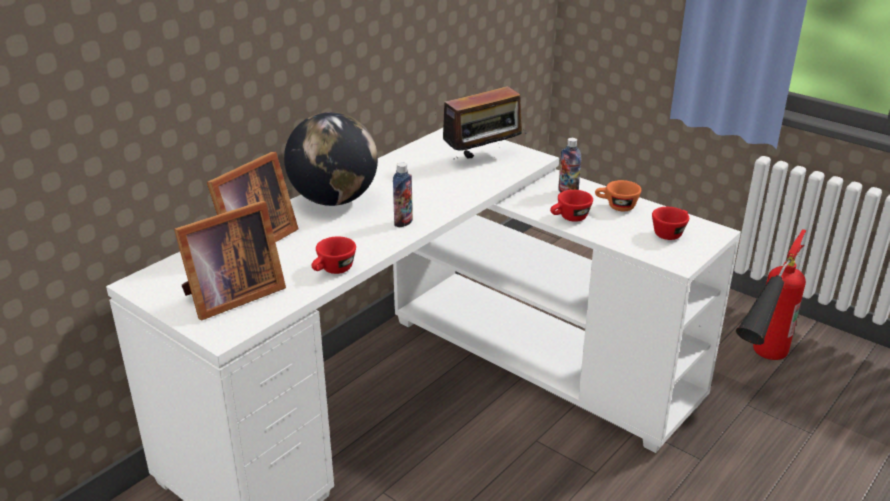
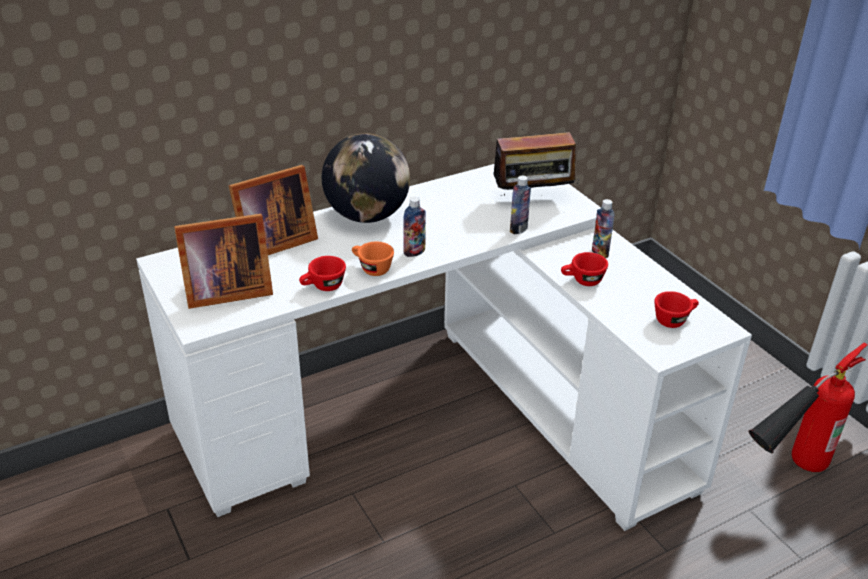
camera: 20 degrees right, 5 degrees up
(488, 184) = (518, 229): none -> bottle
(616, 207) = (638, 278): orange cup -> orange cup (371, 268)

